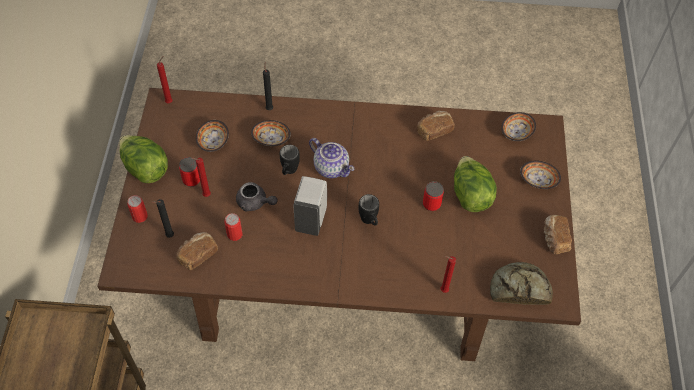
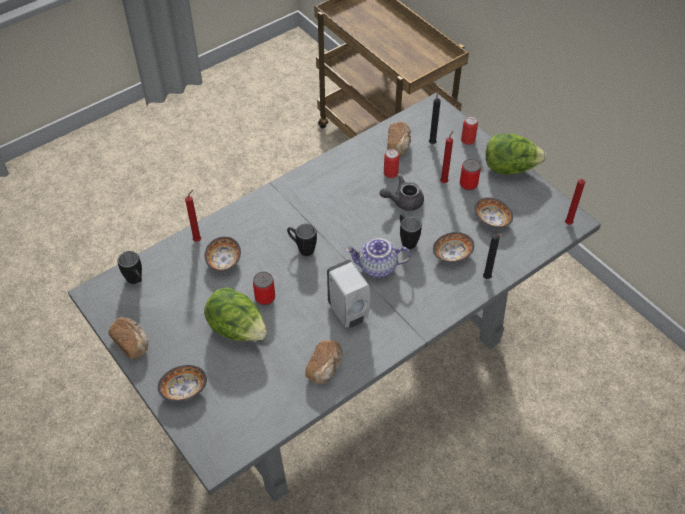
camera: 140 degrees right, 5 degrees down
(311, 219) = (348, 219): white soap dispenser -> white soap dispenser (348, 313)
(345, 279) = (341, 360): brown dining table -> grey dining table
(515, 133) = (244, 427): bowl -> bowl (224, 260)
(519, 288) = (136, 281): bread -> black mug

